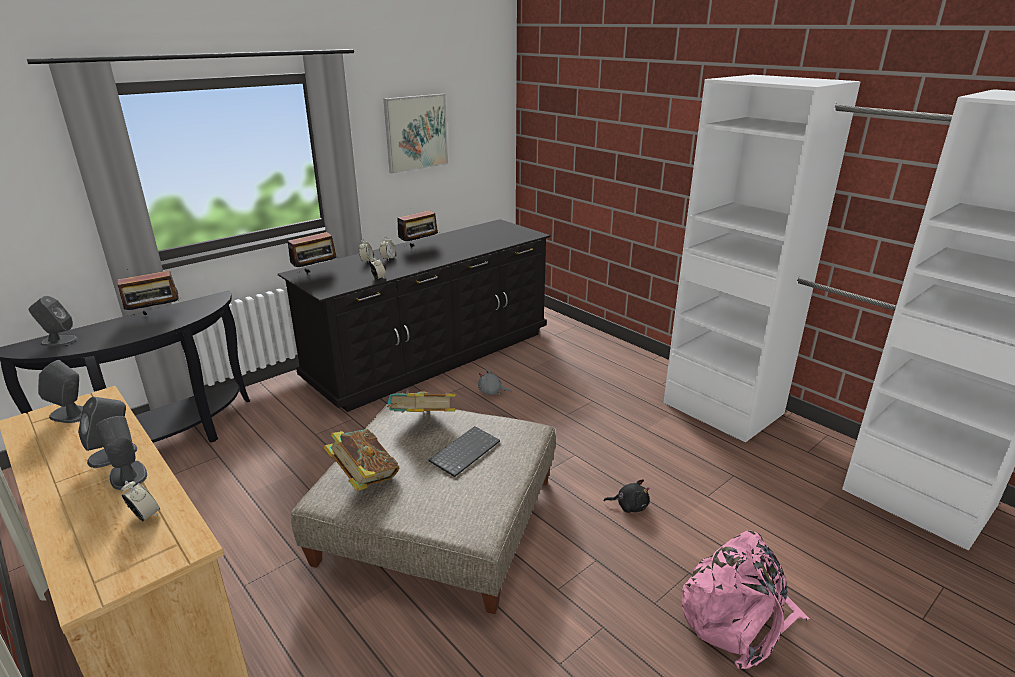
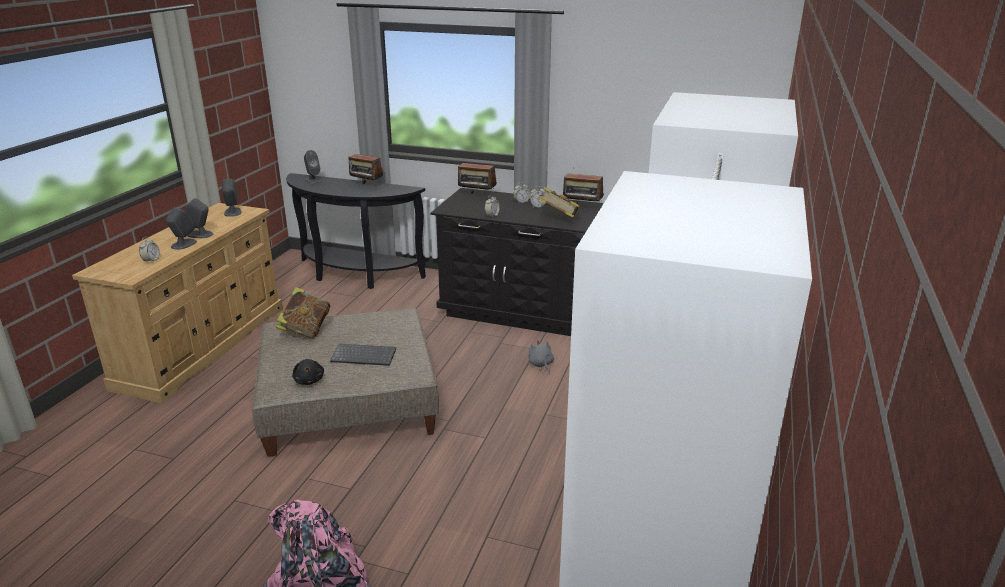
camera: 60 degrees right, 0 degrees up
(416, 132) = (635, 98): picture -> none
(422, 422) = (389, 327): book -> book (558, 219)
(629, 506) = (433, 489): black plush toy -> black plush toy (309, 380)

